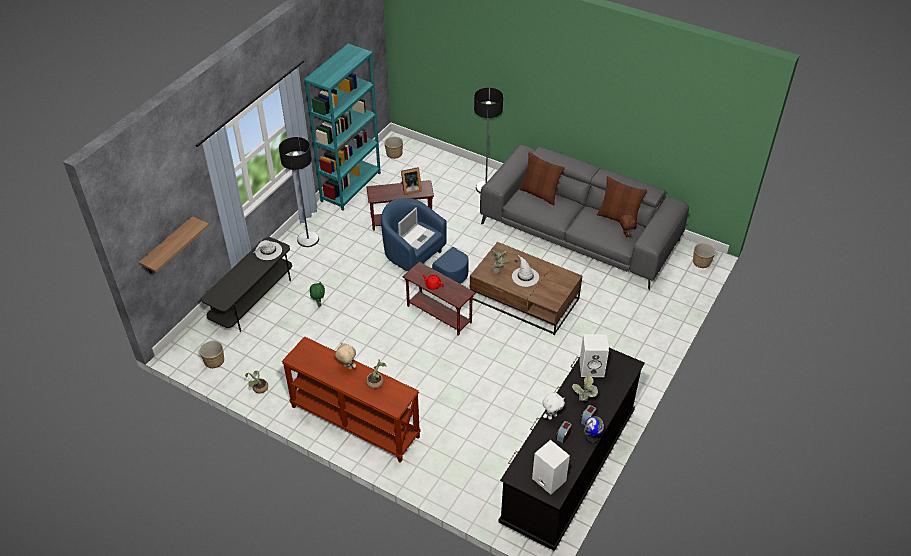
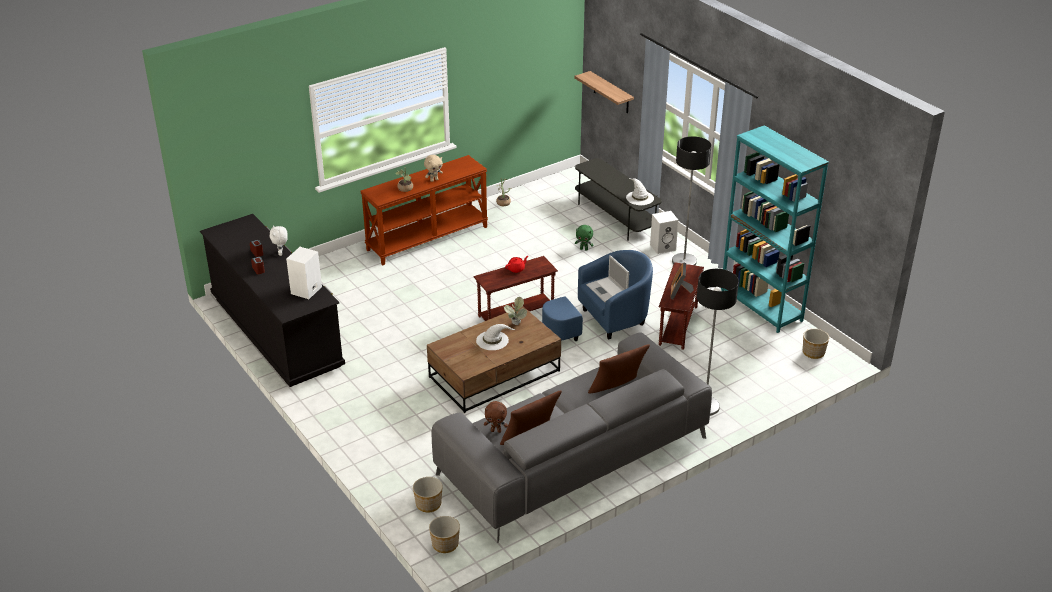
camera: 115 degrees right, 10 degrees down
(214, 361) = (552, 188): planter -> planter (429, 504)
(548, 479) = (228, 233): white speaker -> white speaker (663, 247)
(583, 401) = (278, 274): potted plant -> none
(592, 437) = (239, 266): globe -> none

